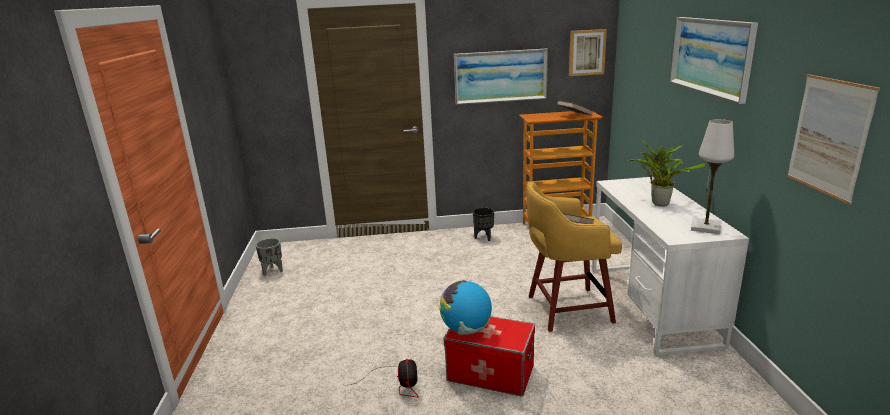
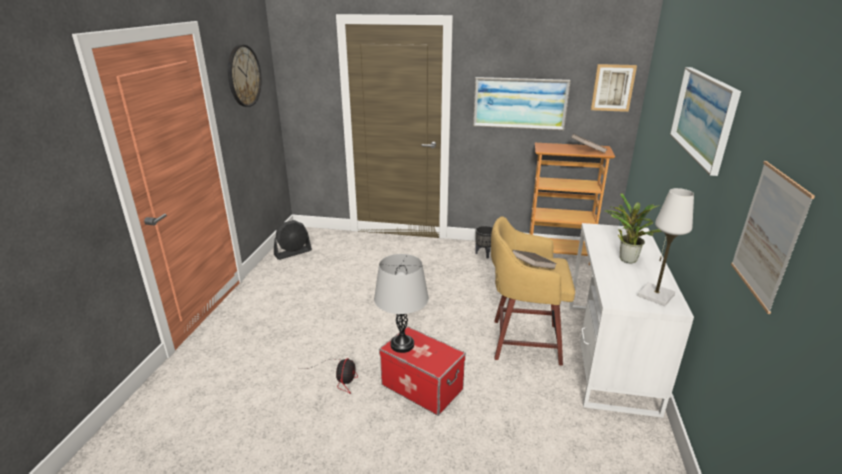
camera: 15 degrees right, 5 degrees up
(202, 70) = (244, 76): none -> wall clock
(273, 271) = (293, 253): grey planter -> black fan
(466, 329) = (402, 345): globe -> grey table lamp

